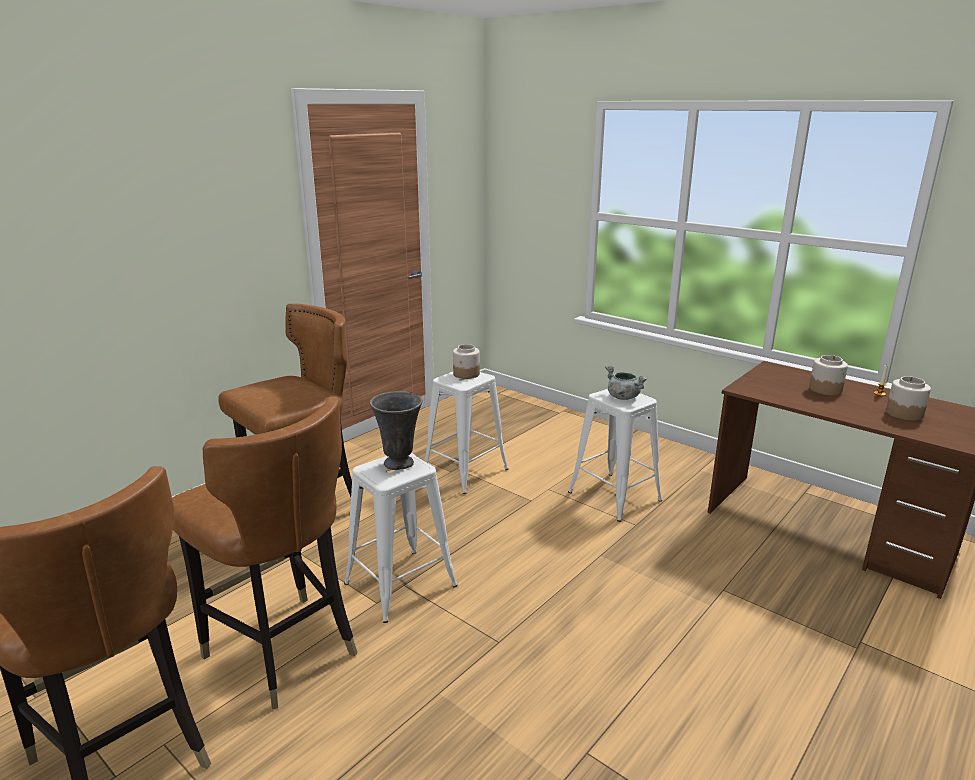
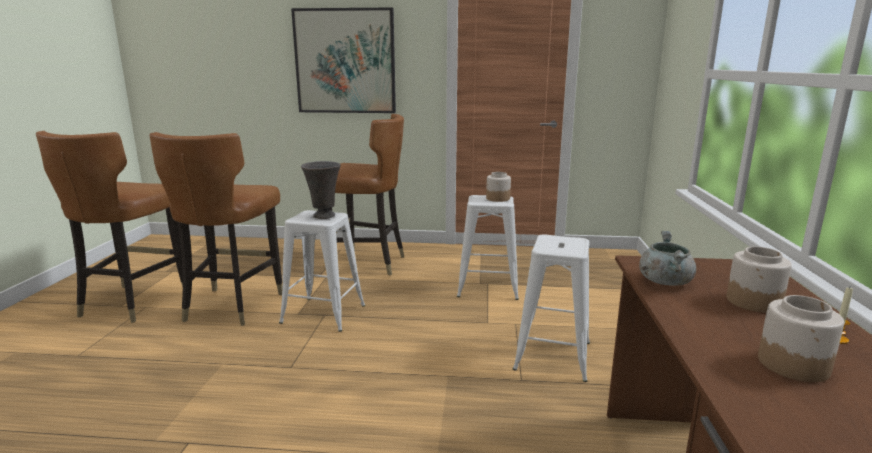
camera: 55 degrees right, 5 degrees down
(171, 238) = (345, 61): none -> picture
(623, 397) = (562, 244): grey cooking pot -> grey cooking pot (664, 281)

